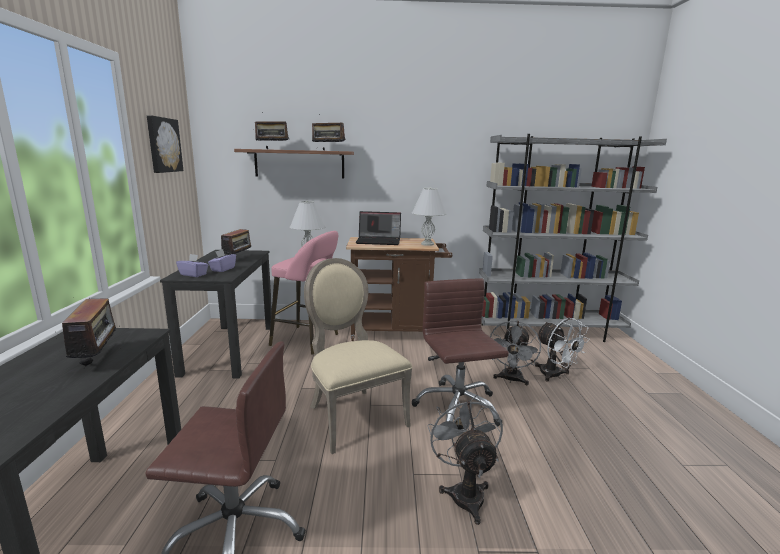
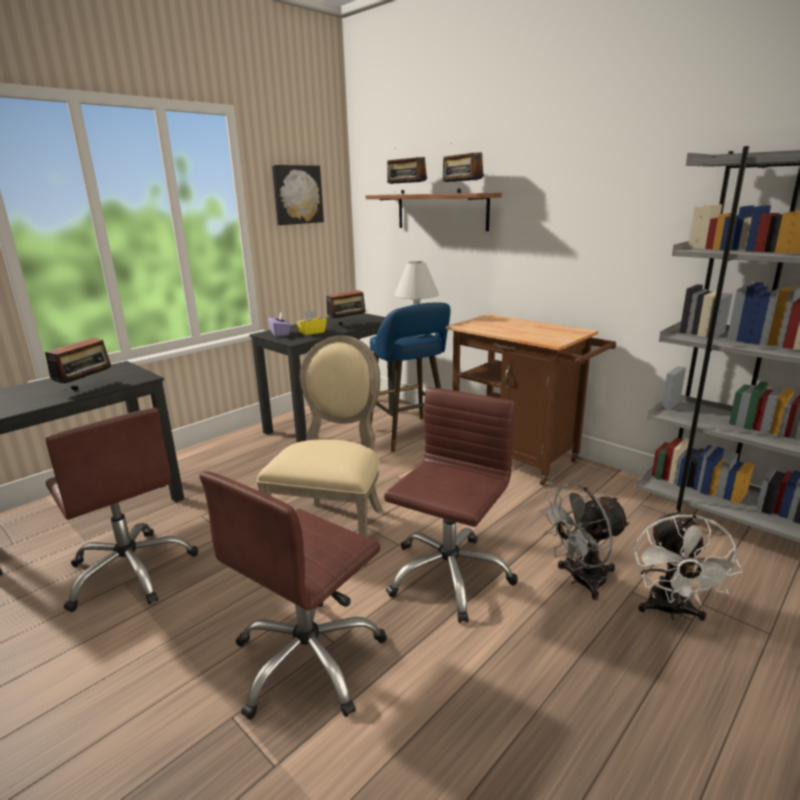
camera: 45 degrees right, 5 degrees up
(223, 269) = (312, 332): purple tissue box -> yellow tissue box
(308, 340) = (410, 435): pink stool -> blue stool
(379, 241) = (506, 324): laptop -> none
(427, 244) = (562, 338): white table lamp -> none
(464, 492) = (309, 660): grey fan -> brown office chair

